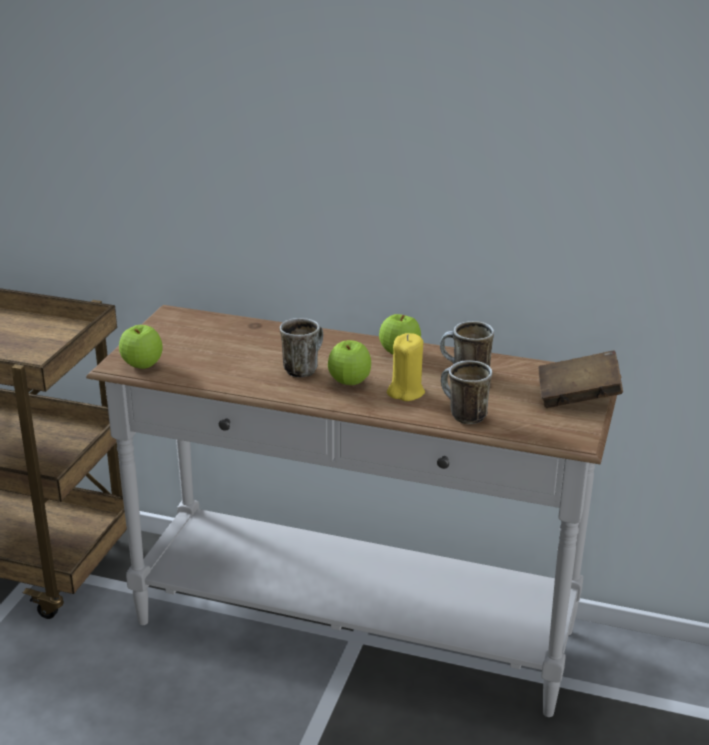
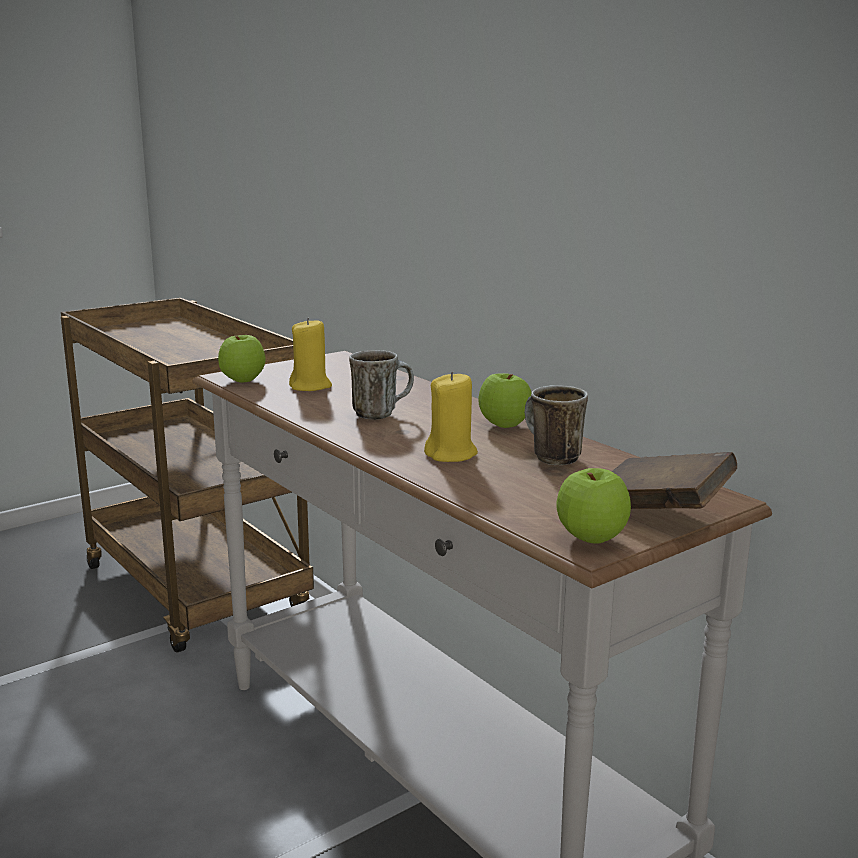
camera: 35 degrees right, 10 degrees down
(207, 355) = (310, 386): none -> yellow candle
(349, 382) = (406, 433): apple -> apple (591, 538)
(461, 415) = (478, 488): mug -> none

